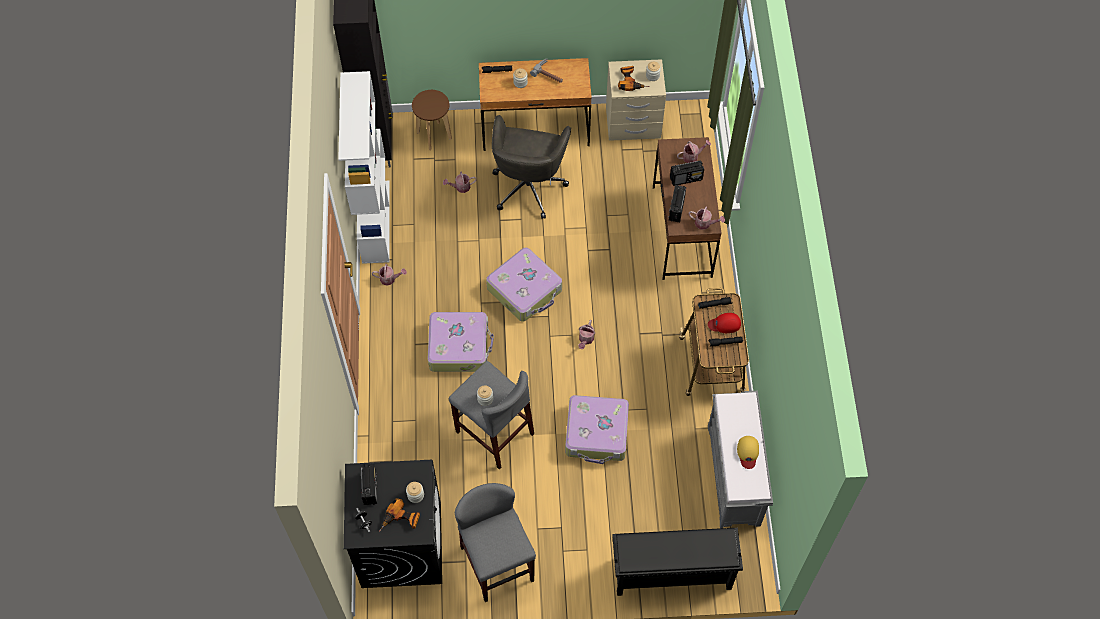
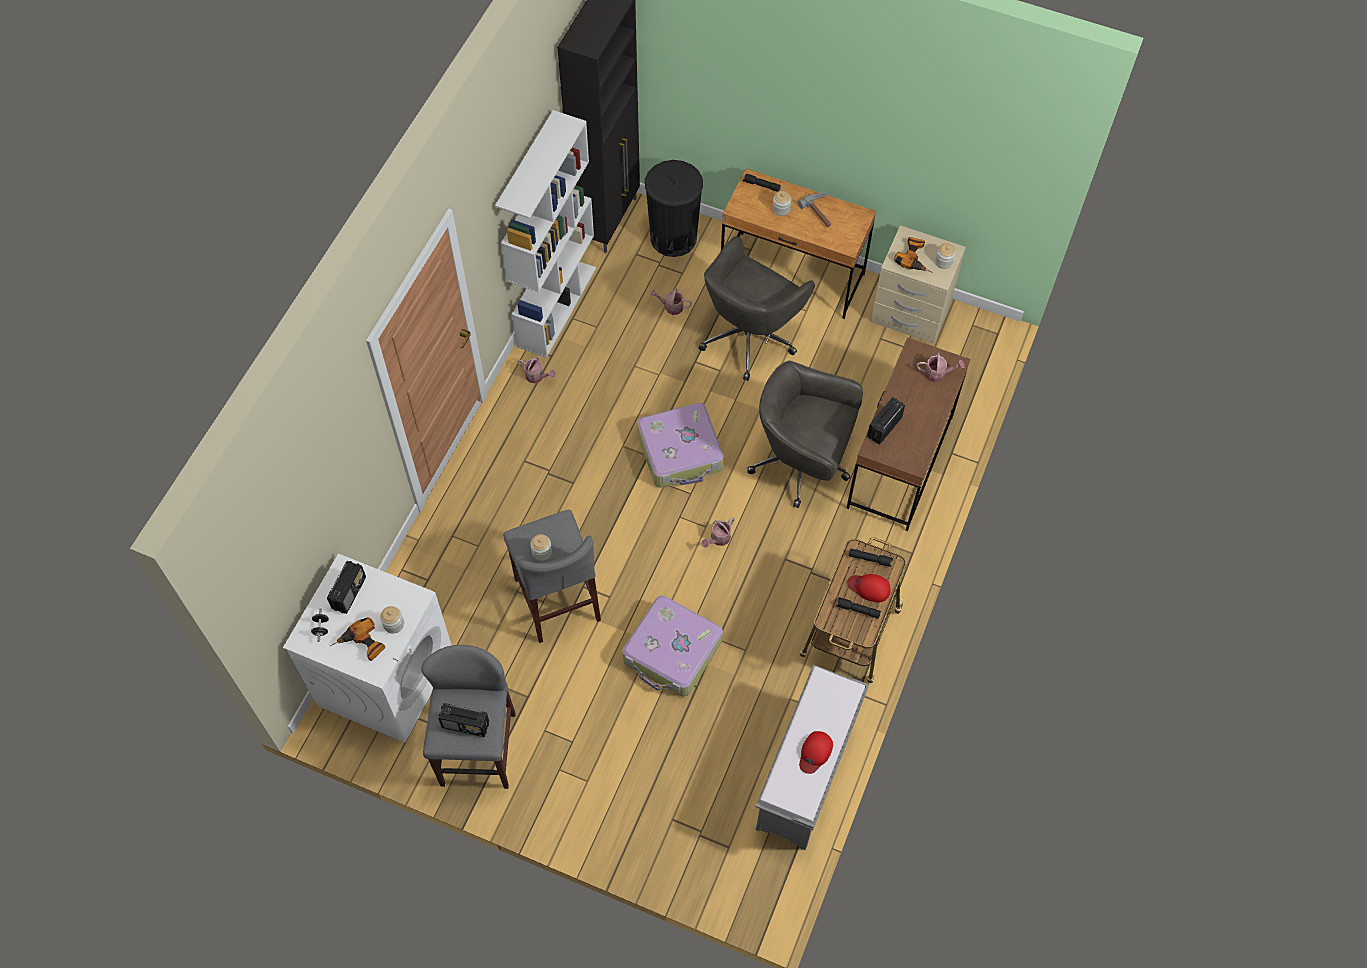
camera: 25 degrees right, 0 degrees up
(401, 544) = (386, 677): black washing machine -> white washing machine
(434, 136) = (673, 238): brown stool -> black trash can
(459, 346) = (572, 484): suitcase -> none
(615, 261) = (802, 463): none -> grey office chair
(671, 574) = (668, 856): black shoe rack -> none
(686, 178) = (916, 396): radio -> radio (466, 725)
(705, 223) = (909, 458): watering can -> none
(748, 452) = (815, 752): yellow cap -> red cap

